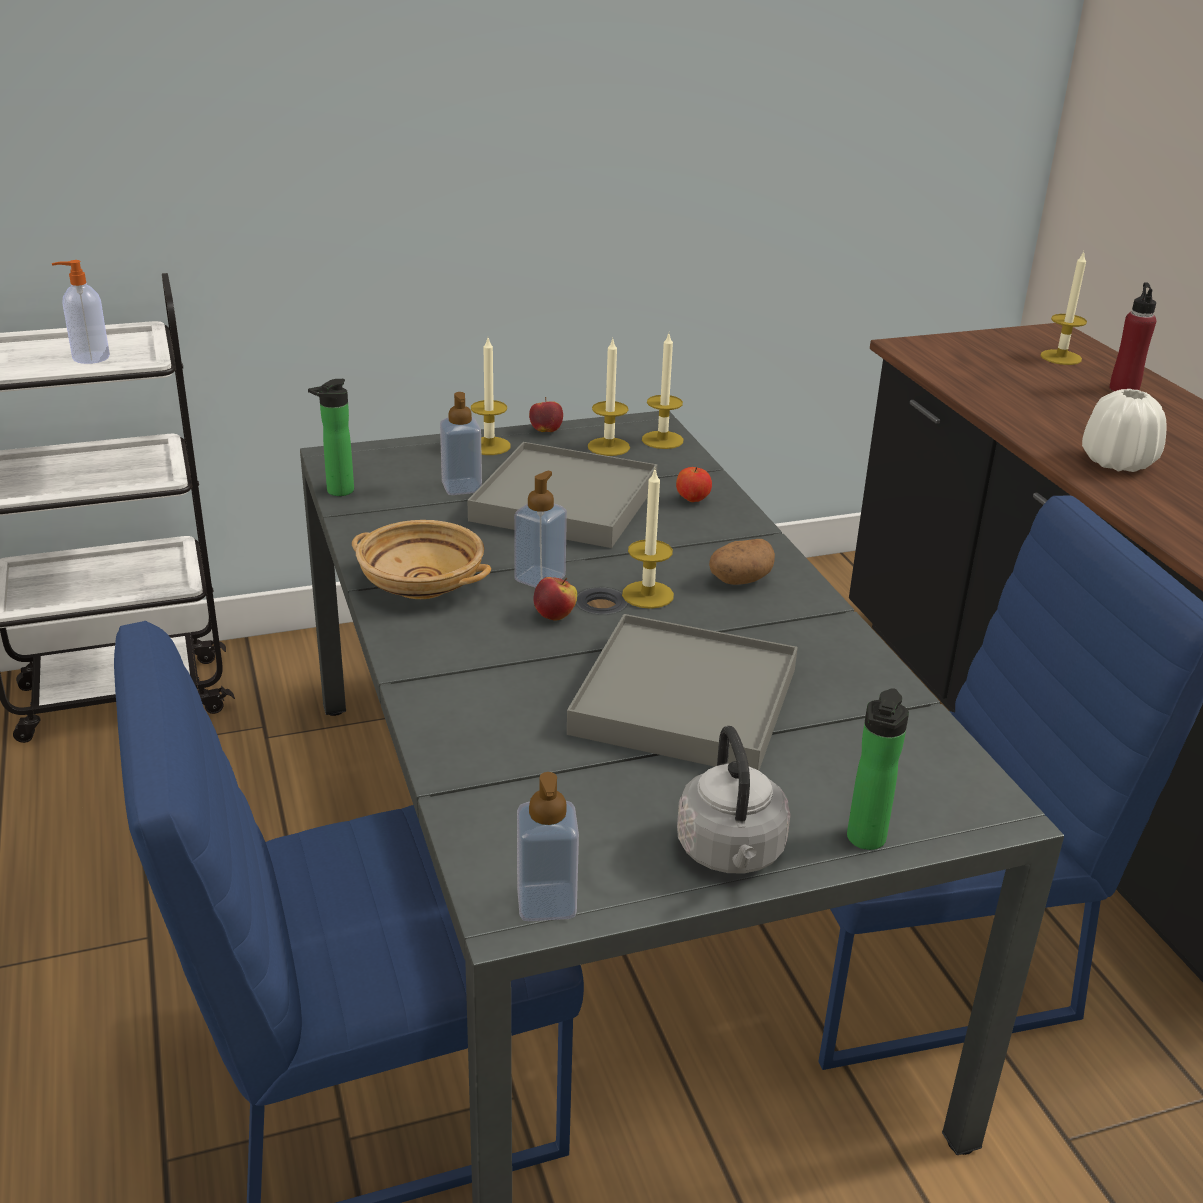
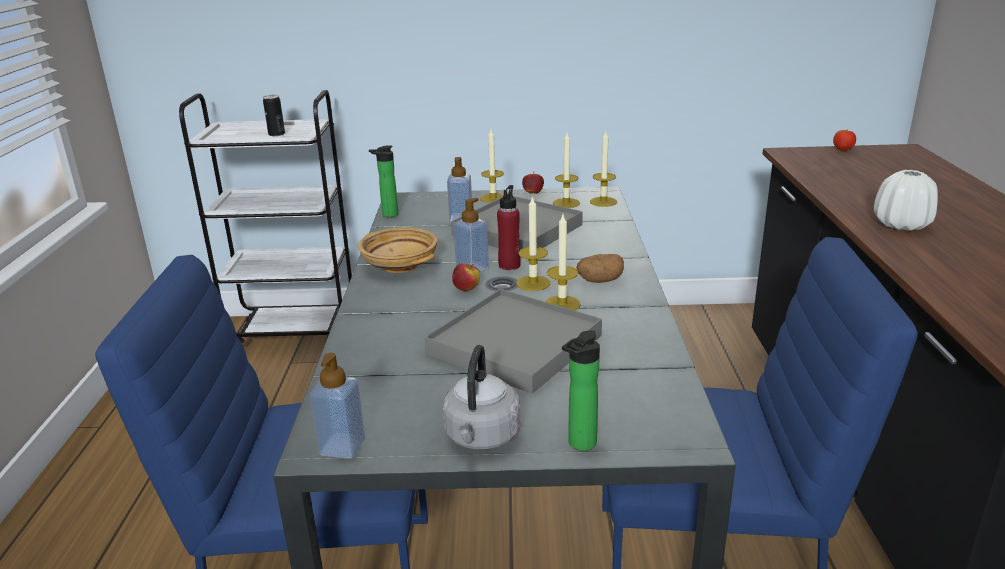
camera: 20 degrees right, 5 degrees down
(89, 358) = (276, 134): soap dispenser -> can
(692, 500) = (600, 234): apple -> apple (842, 150)
(1061, 357) = (899, 163): candle -> candle (562, 304)
(1124, 389) = (937, 183): red bottle -> red bottle (509, 265)

